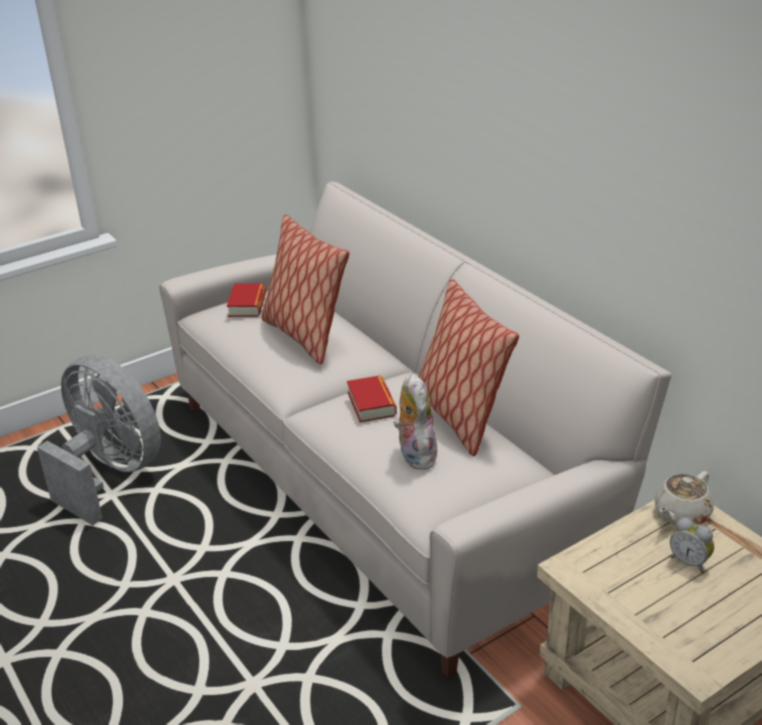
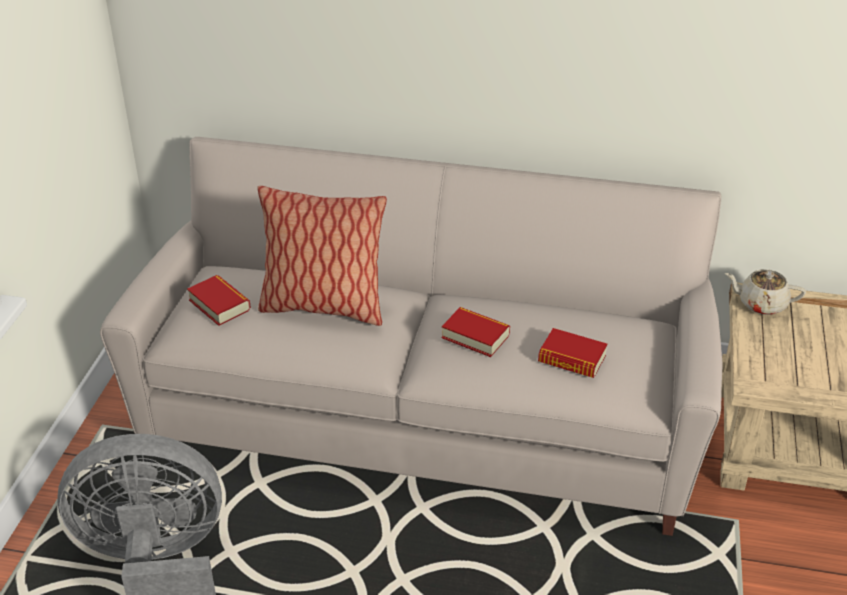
camera: 45 degrees left, 5 degrees up
(414, 455) = (572, 359): plush toy -> book
(459, 417) = (552, 310): pillow -> none
(681, 515) = (761, 304): beige teapot -> beige teapot turned 105 degrees clockwise
(689, 562) = (809, 333): alarm clock -> none

